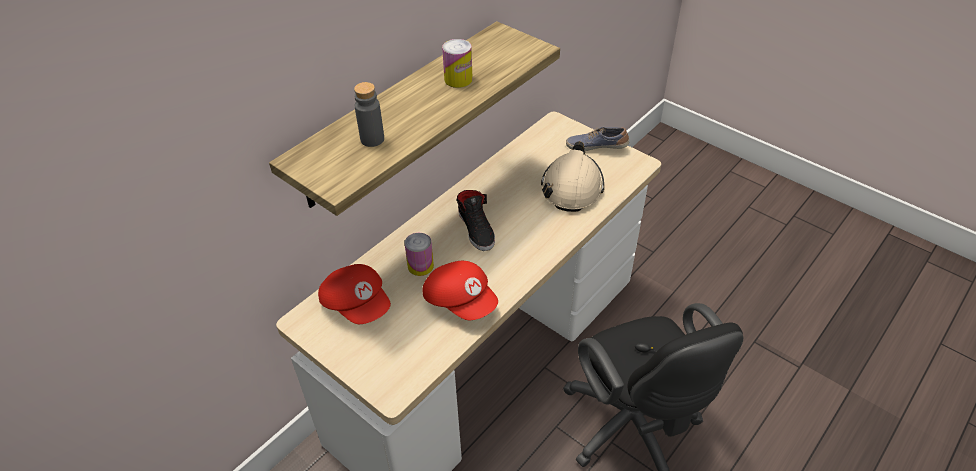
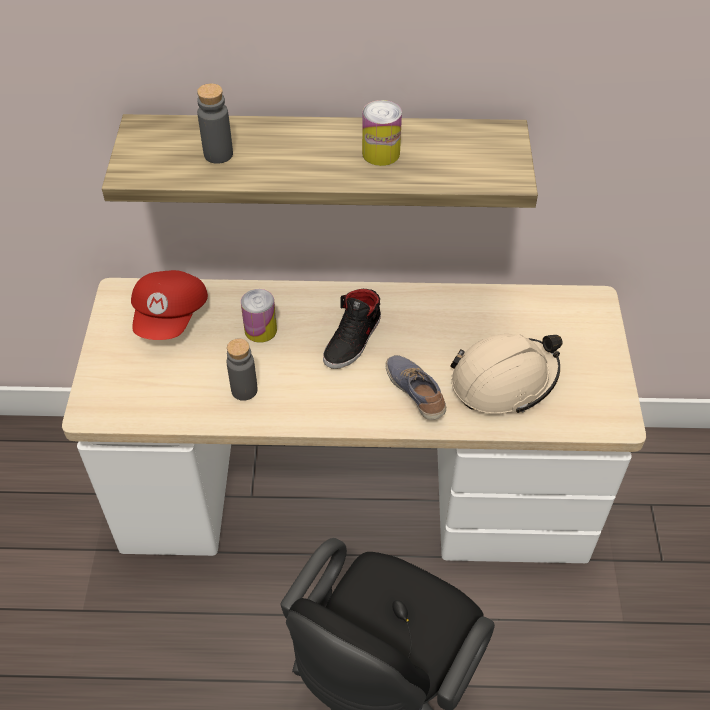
camera: 50 degrees right, 5 degrees up
(461, 300) = (244, 390): red cap -> grey bottle
(596, 146) = (598, 362): shoe -> shoe (415, 392)

